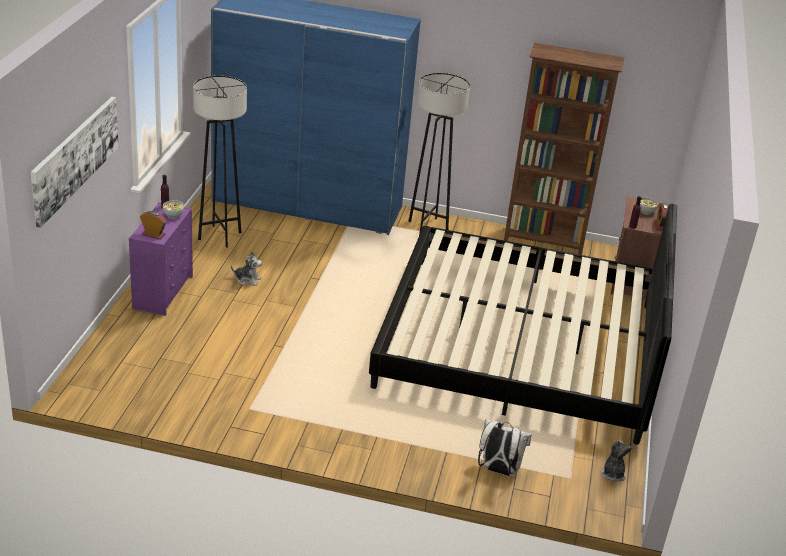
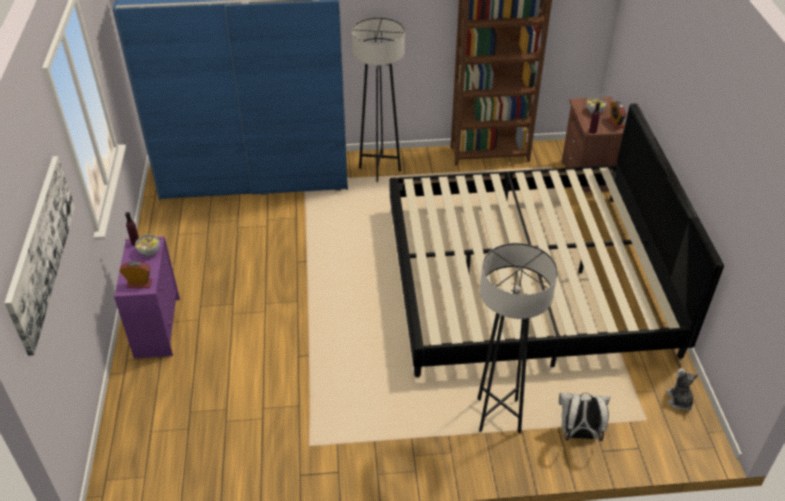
camera: 15 degrees left, 10 degrees up
(220, 236) = (185, 239): grey floor lamp -> grey floor lamp (498, 415)
(247, 280) = (236, 284): plush toy -> none

